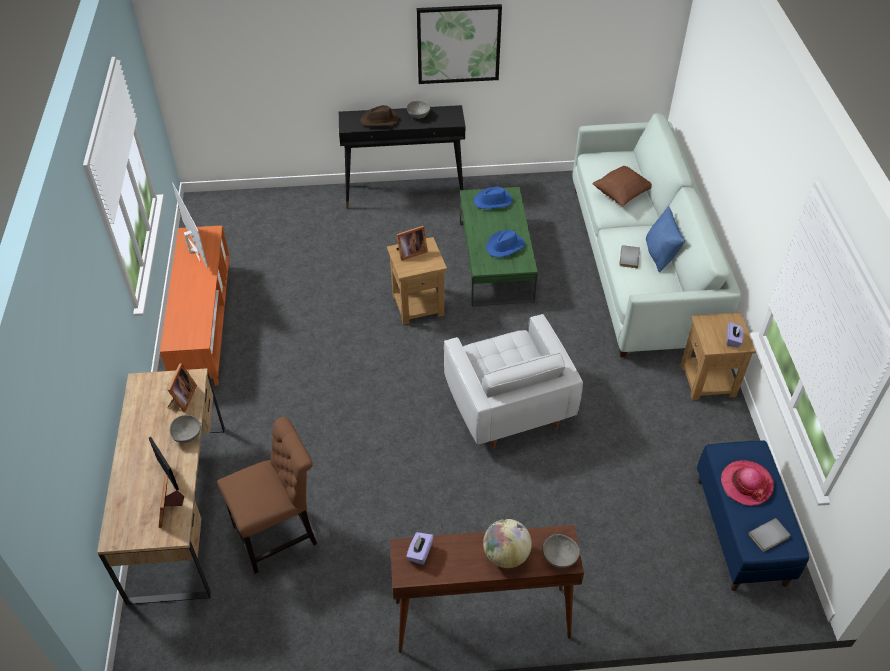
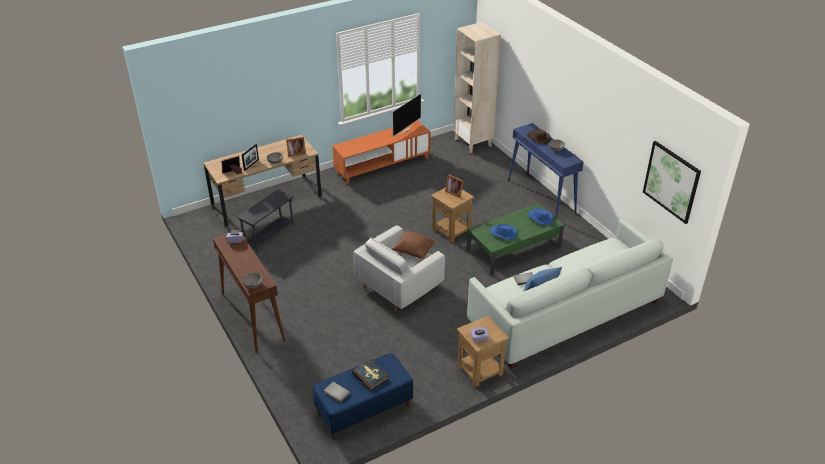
camera: 65 degrees right, 10 degrees down
(231, 206) = (473, 143): none -> beige bookcase
(279, 533) = (269, 234): brown chair -> grey side table
(405, 193) = (541, 196): black console table -> blue console table
(458, 44) = (590, 119): picture -> picture (671, 181)
(506, 555) = (246, 267): globe -> none
(621, 195) = (585, 262): brown pillow -> brown pillow (413, 251)
(746, 484) = (371, 375): hat -> book

